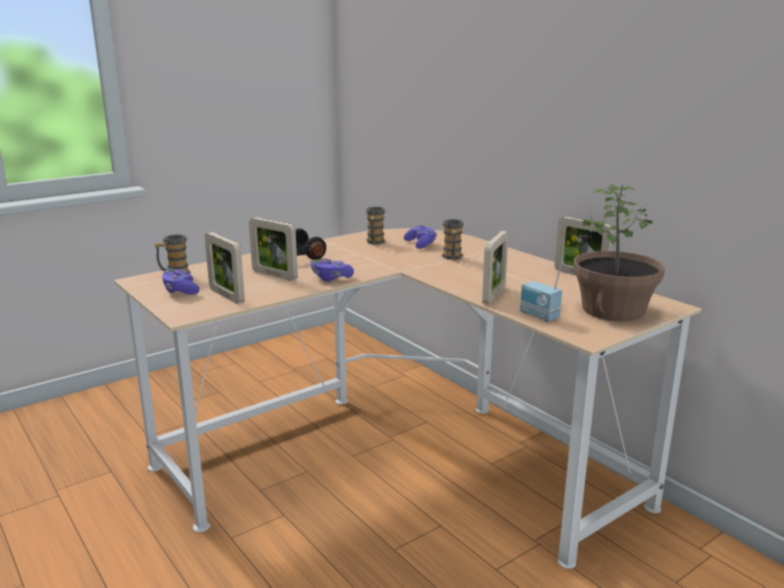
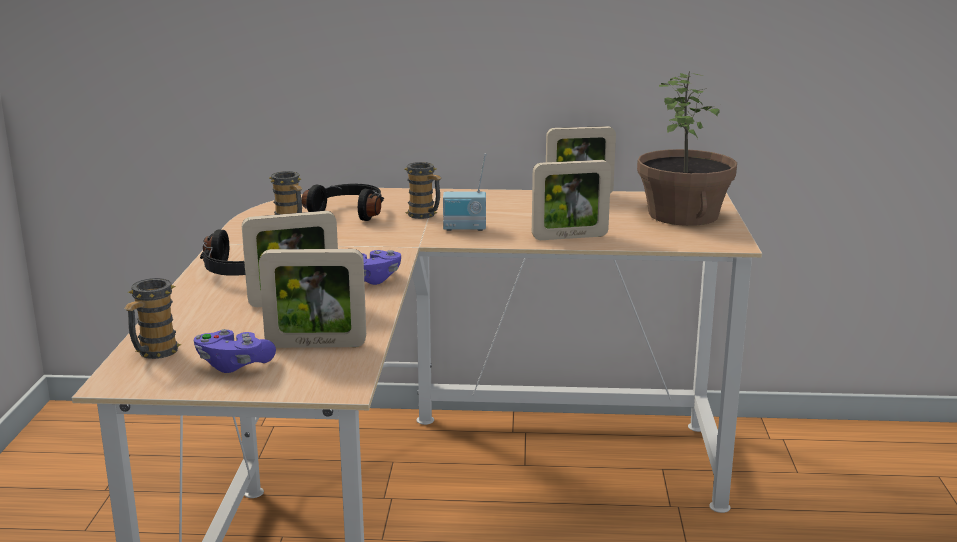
camera: 50 degrees left, 0 degrees up
(421, 244) = (349, 212): purple game controller -> black headphones
(494, 295) = (569, 237): picture frame -> picture frame turned 105 degrees clockwise
(538, 316) = (653, 241): radio -> radio (464, 229)

